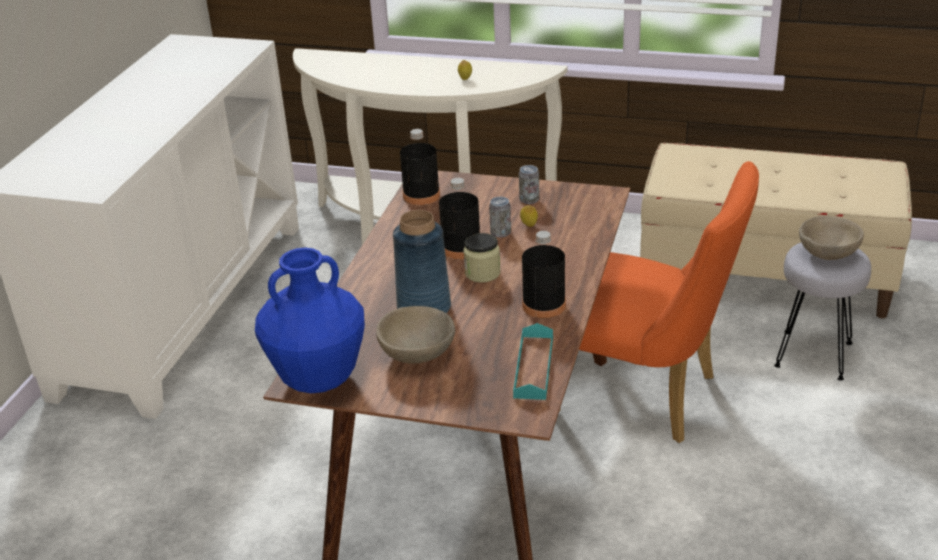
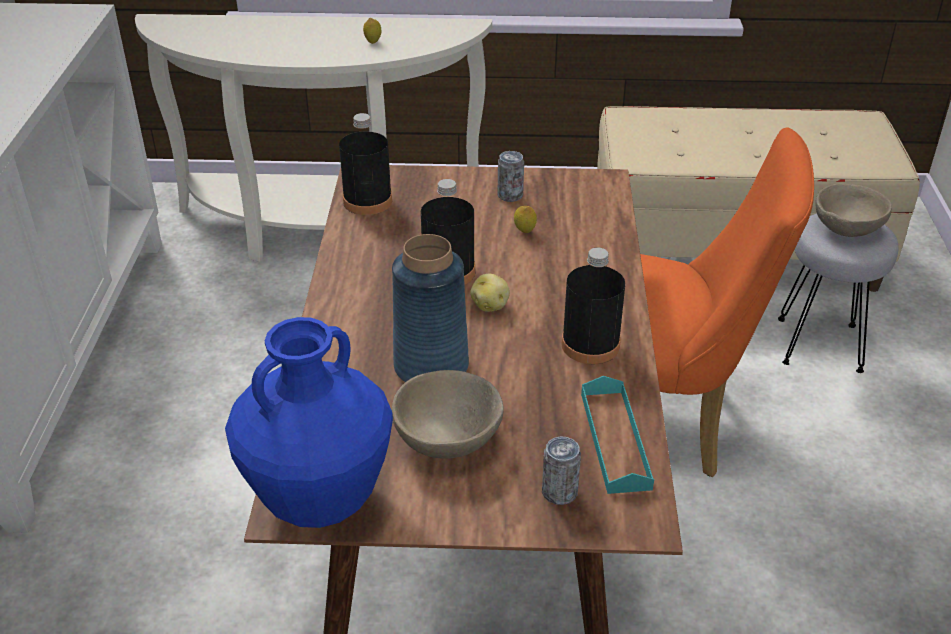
camera: 15 degrees left, 5 degrees up
(482, 273) = (490, 305): jar -> potato
(500, 232) = (491, 244): can -> can (559, 492)

